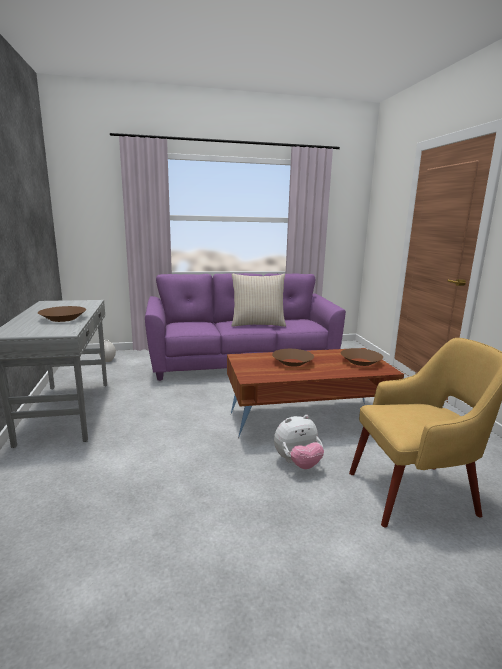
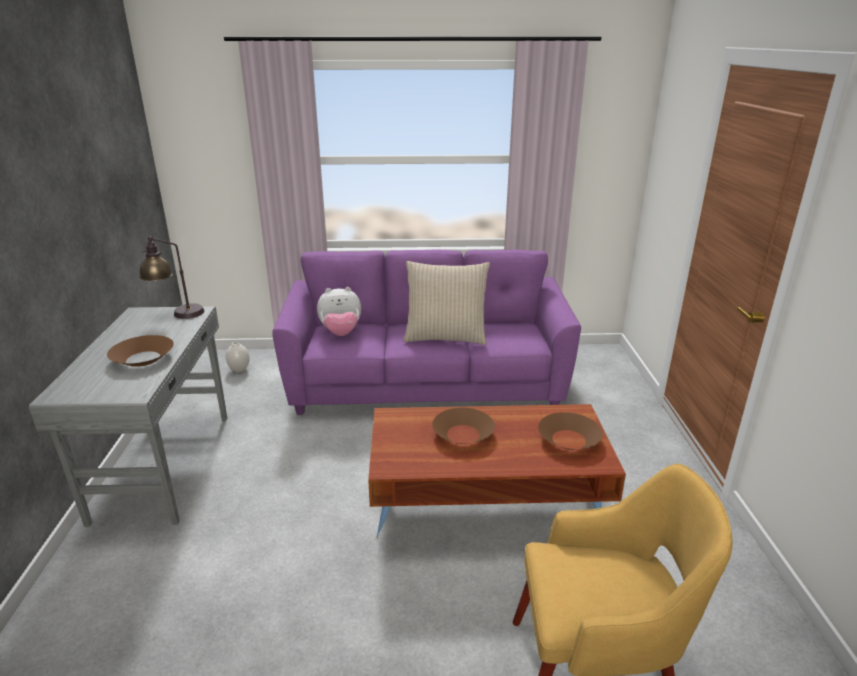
camera: 10 degrees right, 10 degrees up
(78, 302) = (177, 314): none -> table lamp
(297, 463) = (445, 594): plush toy -> plush toy (341, 333)

